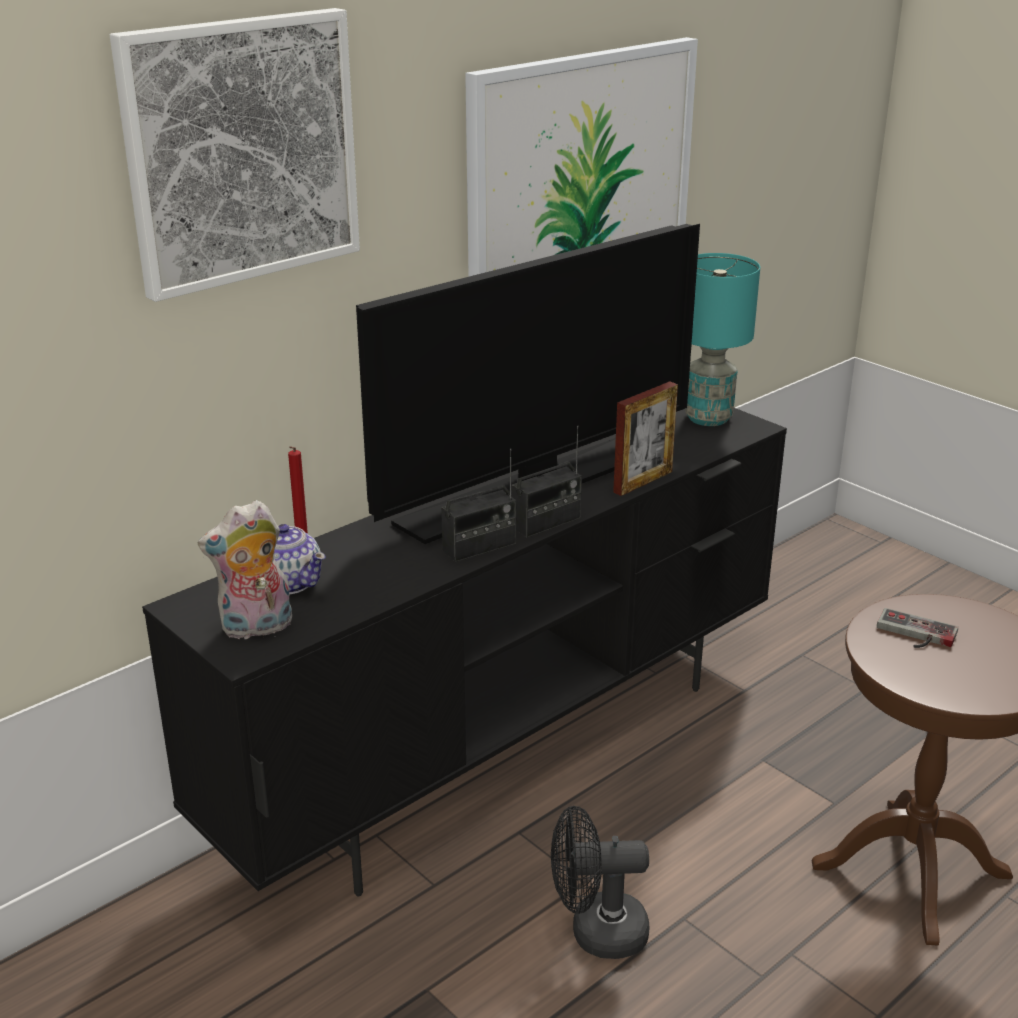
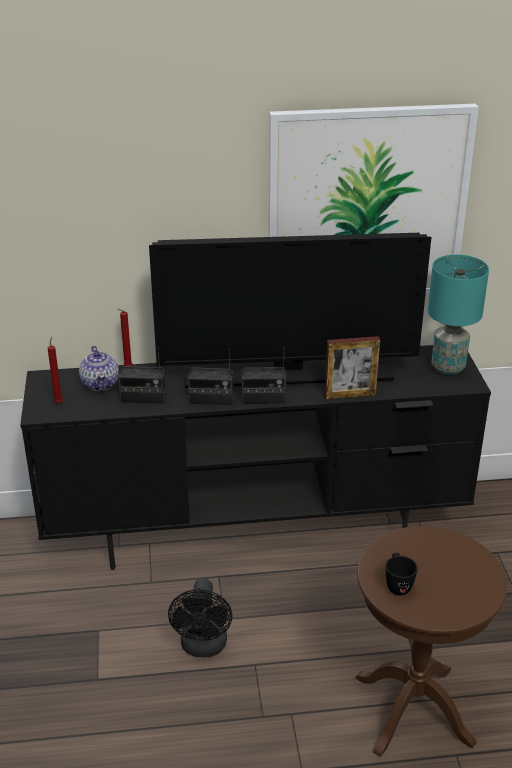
camera: 35 degrees right, 5 degrees up
(241, 151) = (102, 141): picture -> none
(256, 628) = (59, 402): plush toy -> red candle
(381, 579) = (143, 399): none -> radio
(596, 932) = (203, 647): black fan -> black fan turned 120 degrees counterclockwise
(914, 634) = (419, 555): game controller -> none
(938, 676) = (397, 585): none -> black mug

